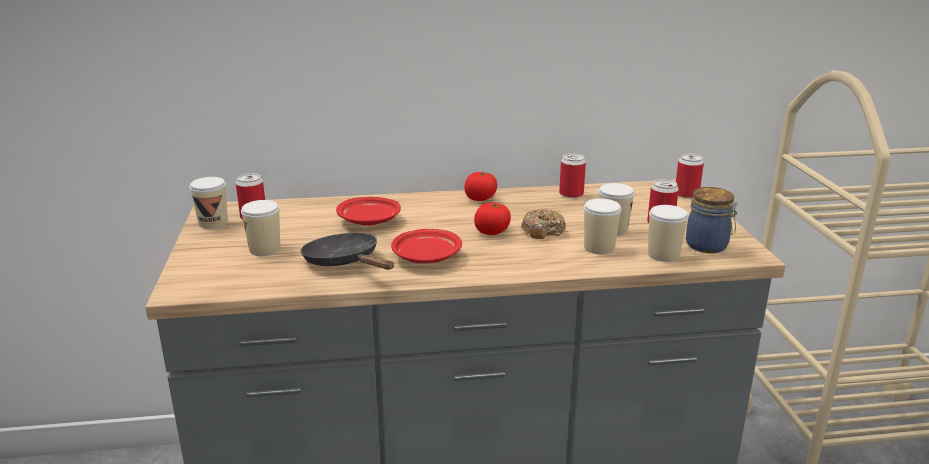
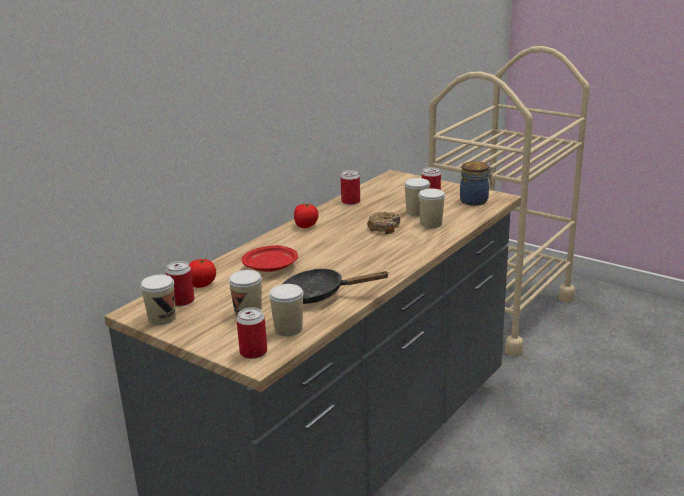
camera: 45 degrees left, 0 degrees up
(427, 257) = (357, 269): red plate -> none
(492, 232) = (359, 240): tomato -> tomato (202, 284)
(663, 255) = (466, 214): cup -> cup (288, 329)
(686, 194) = (409, 178): can -> can (253, 352)

